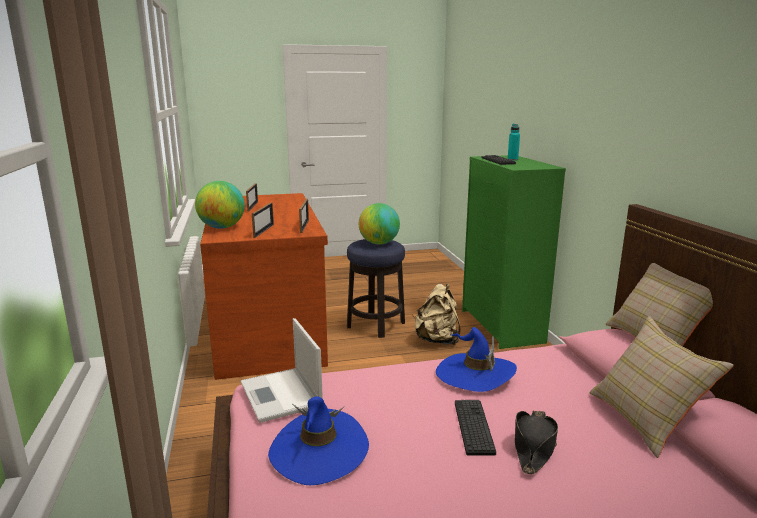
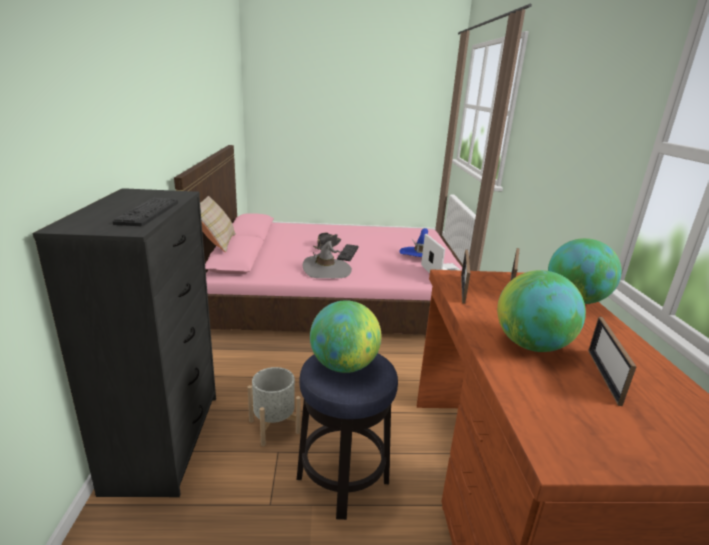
camera: 170 degrees left, 5 degrees up
(278, 210) = (531, 345): none -> globe
(438, 340) = (274, 426): beige backpack -> grey planter
(475, 374) = (327, 270): blue hat -> grey hat
(502, 326) = (165, 439): green dresser -> black dresser
(512, 159) = (113, 213): turquoise bottle -> none
(645, 420) = (264, 246): beige pillow -> none

